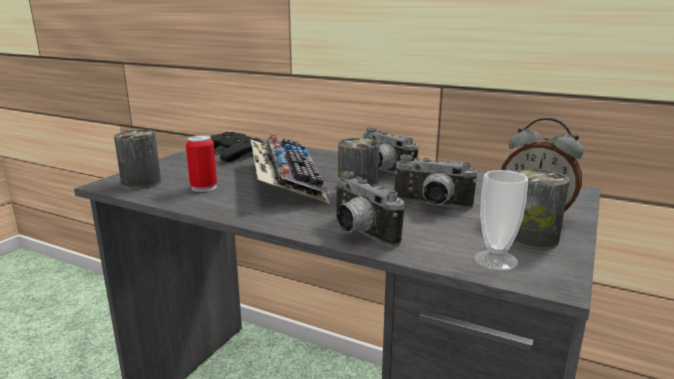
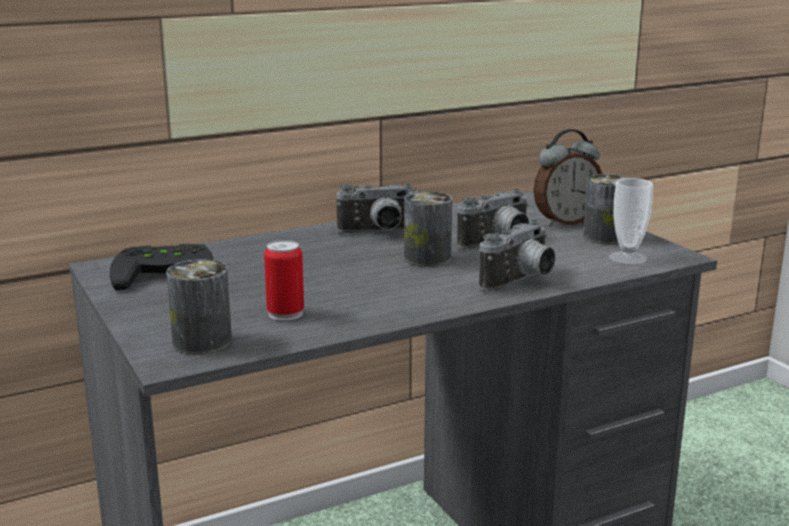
camera: 55 degrees left, 0 degrees up
(285, 180) = (330, 274): keyboard -> none
(358, 233) = (522, 282): camera -> camera turned 45 degrees counterclockwise

